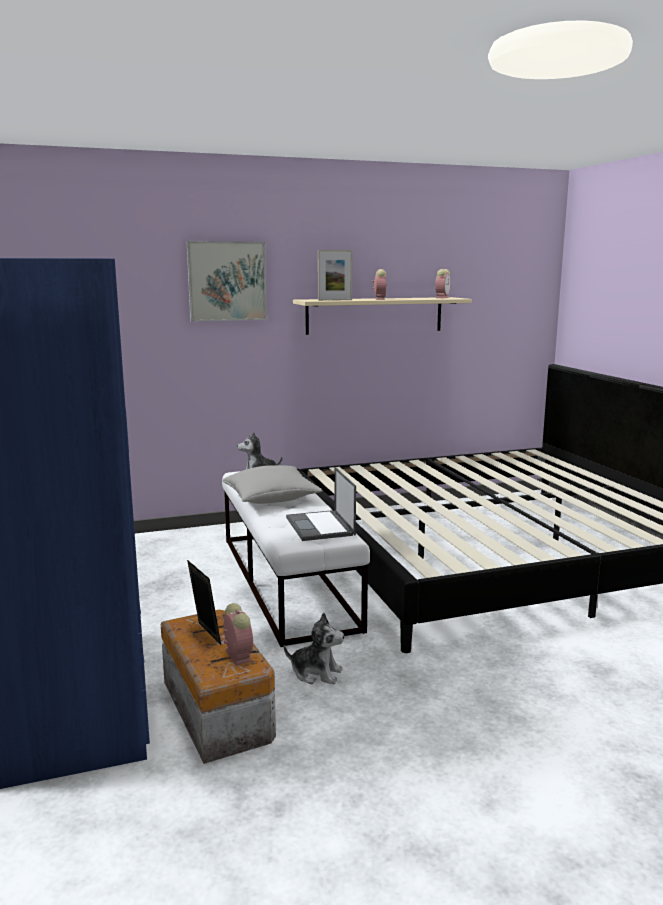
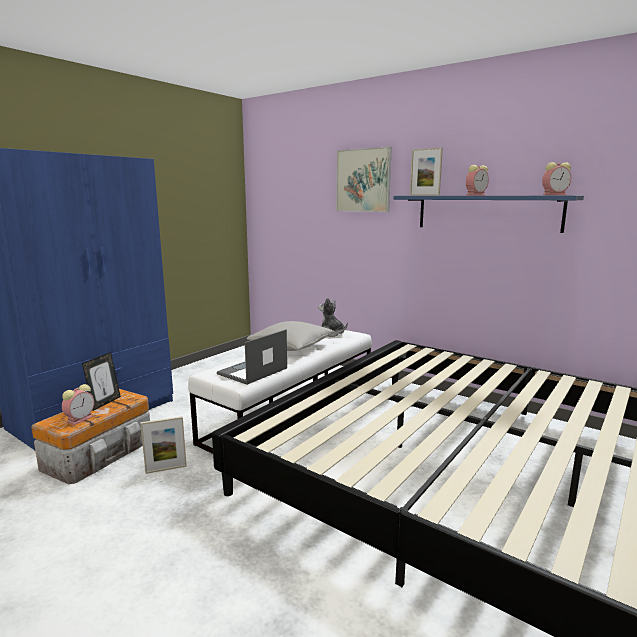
camera: 55 degrees right, 0 degrees up
(316, 673) = (166, 469): plush toy -> picture frame
(375, 315) = (487, 212): beige shelf -> blue shelf

